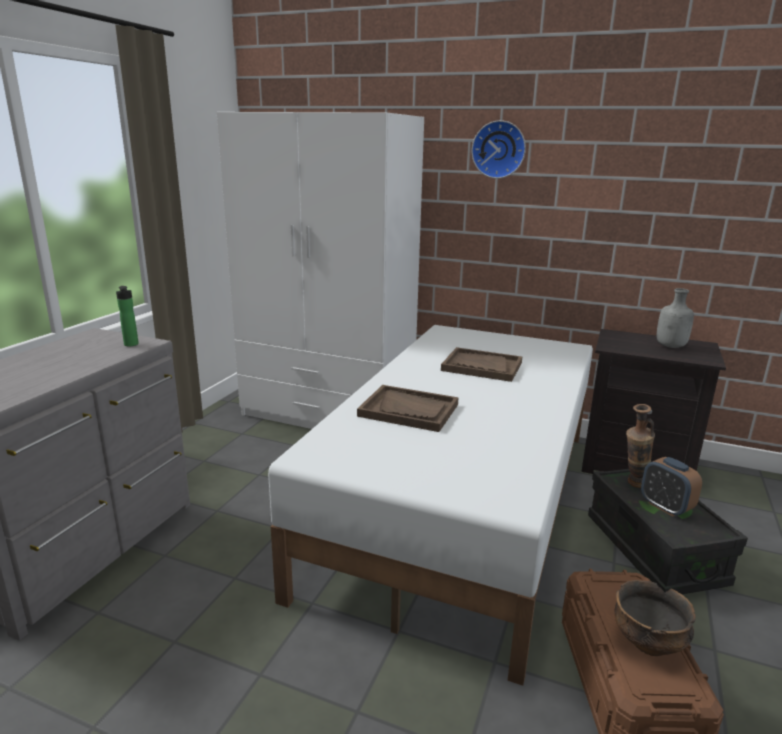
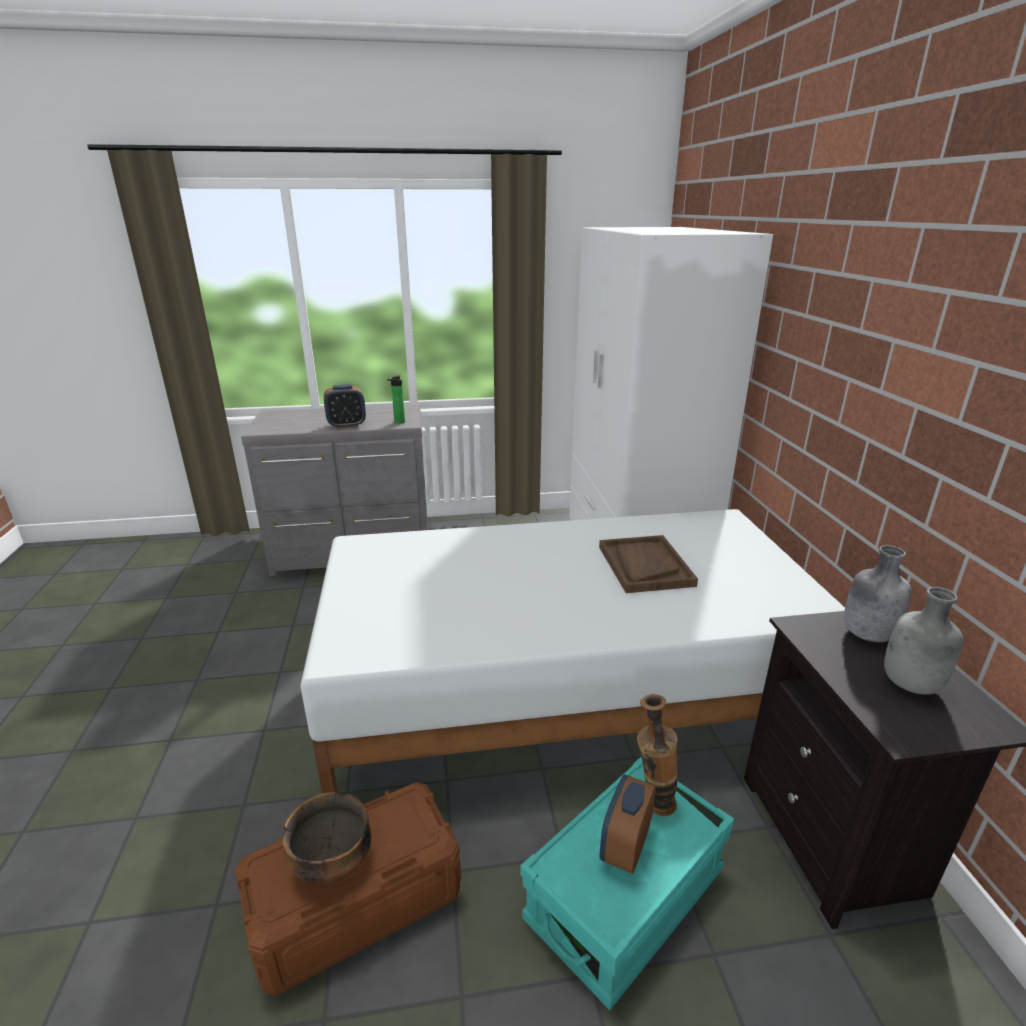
camera: 60 degrees right, 5 degrees up
(81, 366) = (347, 425): none -> alarm clock
(409, 410) = (481, 558): brown tray -> none
(499, 149) = (835, 288): wall clock -> none
(624, 339) = (866, 634): none -> grey bottle
(653, 550) = (624, 896): black storage box -> turquoise storage box

